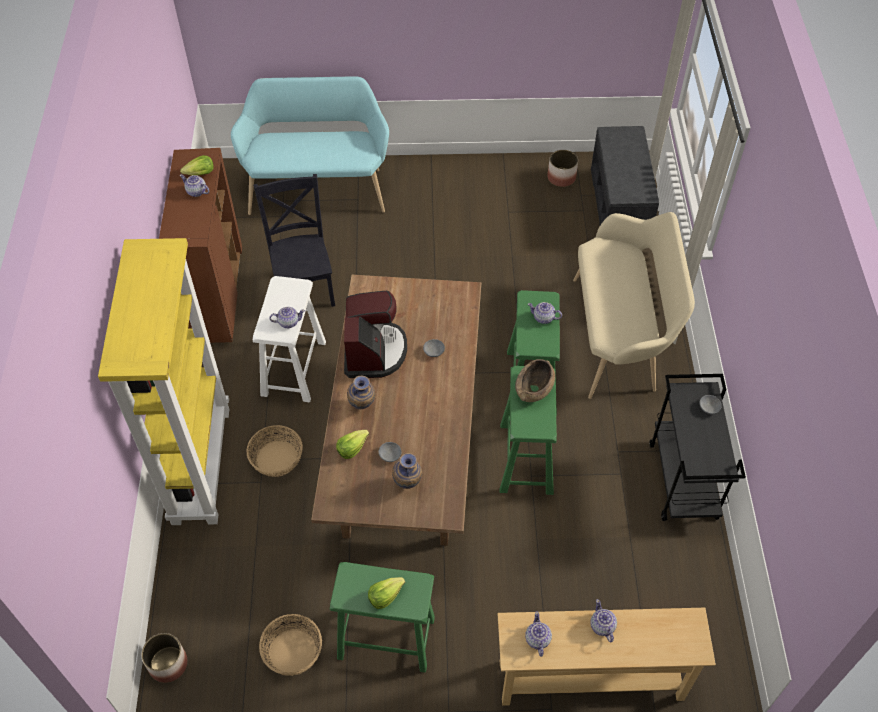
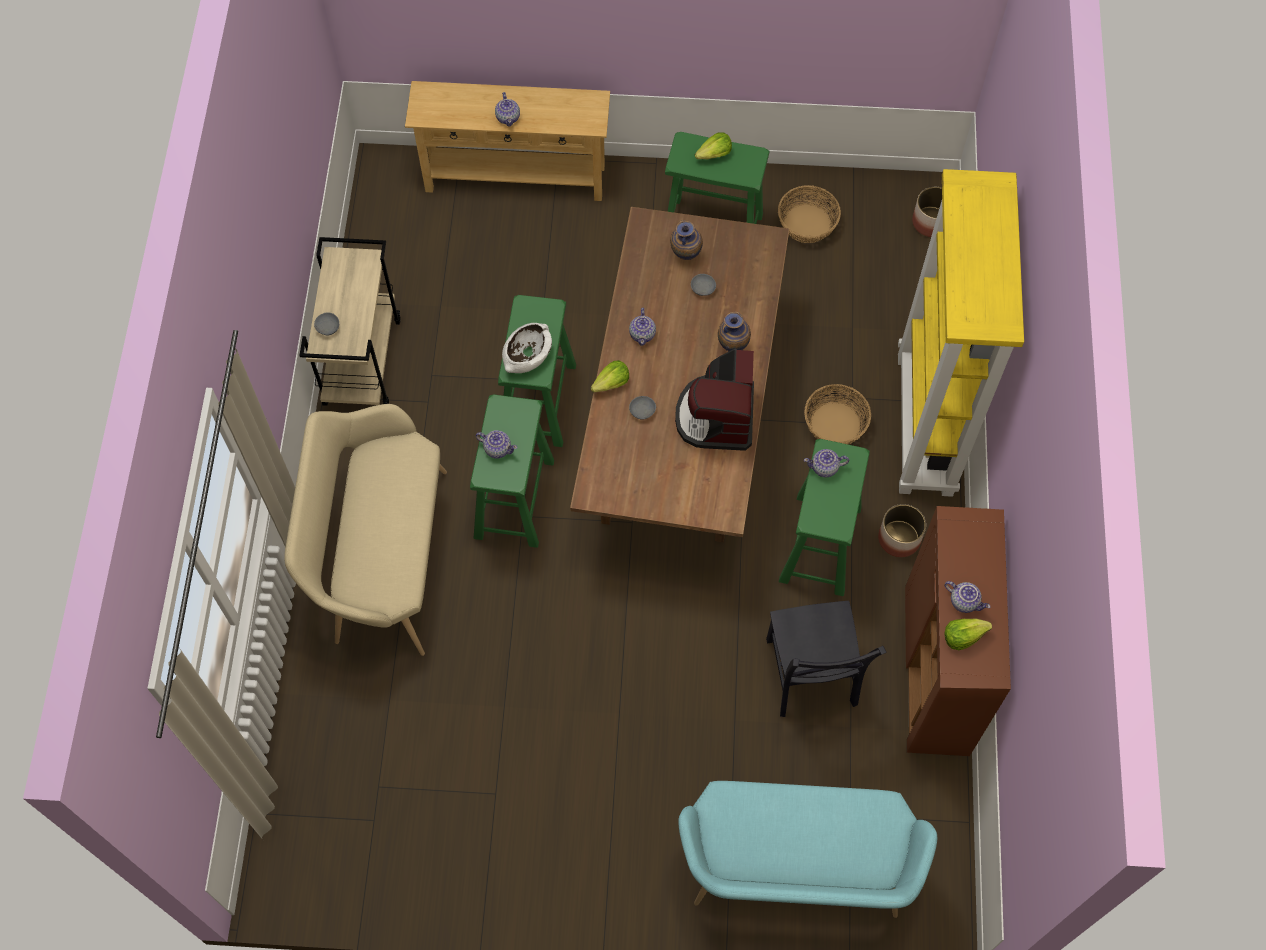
camera: 175 degrees left, 10 degrees up
(294, 368) = (820, 545): white stool -> green stool
(352, 448) = (745, 299): lettuce -> lettuce (611, 383)
(534, 388) = (527, 355): brown bowl -> white bowl
(537, 639) = (572, 111): teapot -> teapot (642, 334)
(561, 177) = (397, 861): planter -> planter (899, 539)
(620, 206) = (318, 791): grey bench -> none
(683, 481) = (361, 361): black cart -> beige cart

